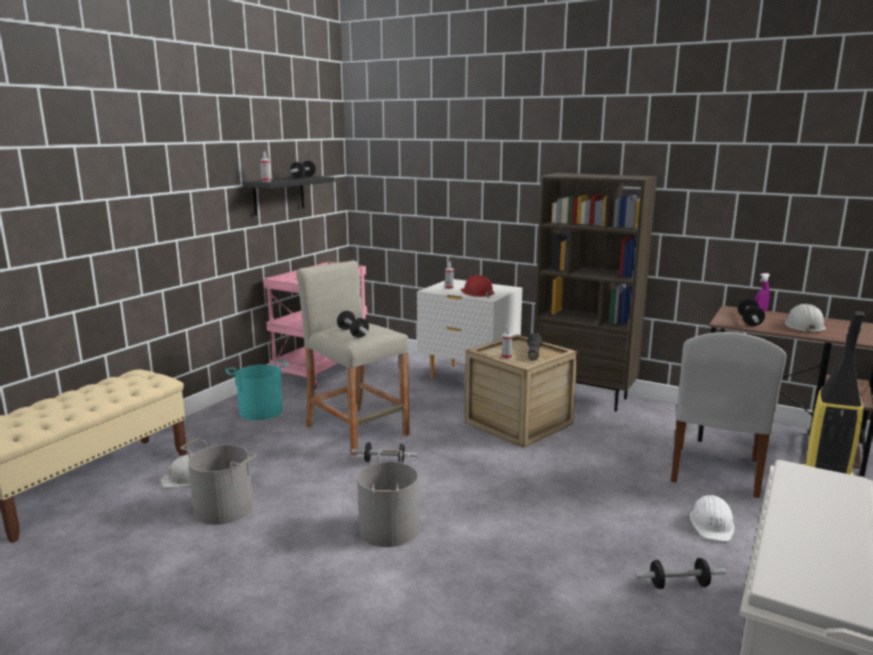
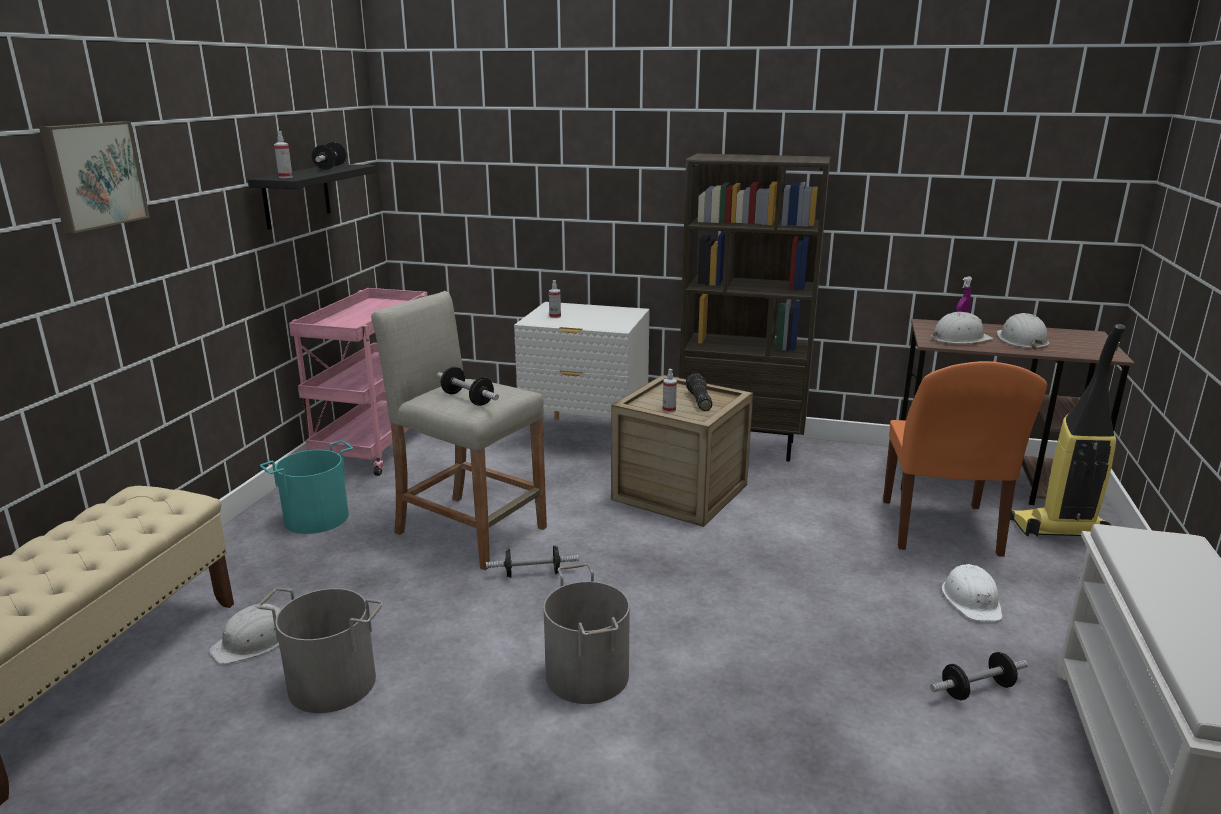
camera: 15 degrees left, 5 degrees up
(135, 173) = (93, 175): none -> picture
(477, 293) = (597, 322): red hard hat -> none
(715, 472) = (940, 529): white chair -> orange chair
(749, 321) = (959, 339): dumbbell -> white hard hat

